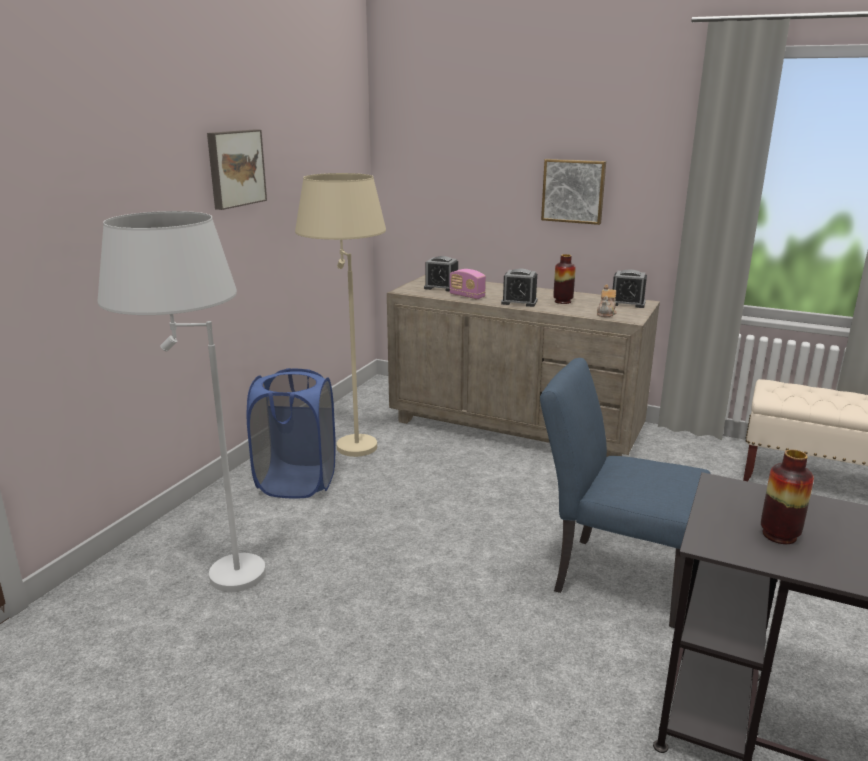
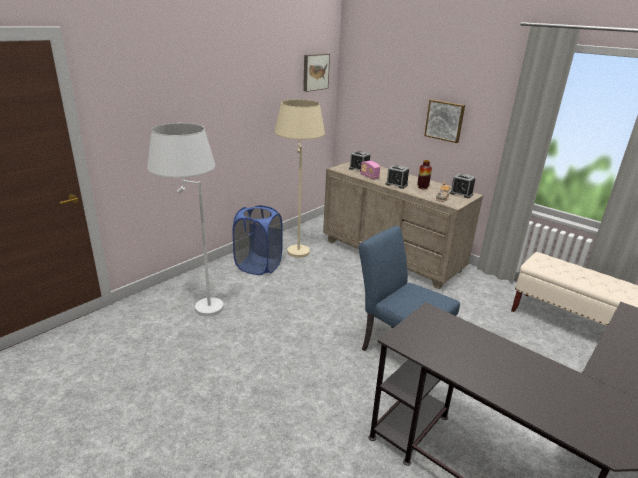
camera: 15 degrees right, 5 degrees up
(235, 168) = (244, 94): picture -> picture (315, 72)
(779, 535) = (437, 343): vase -> none

